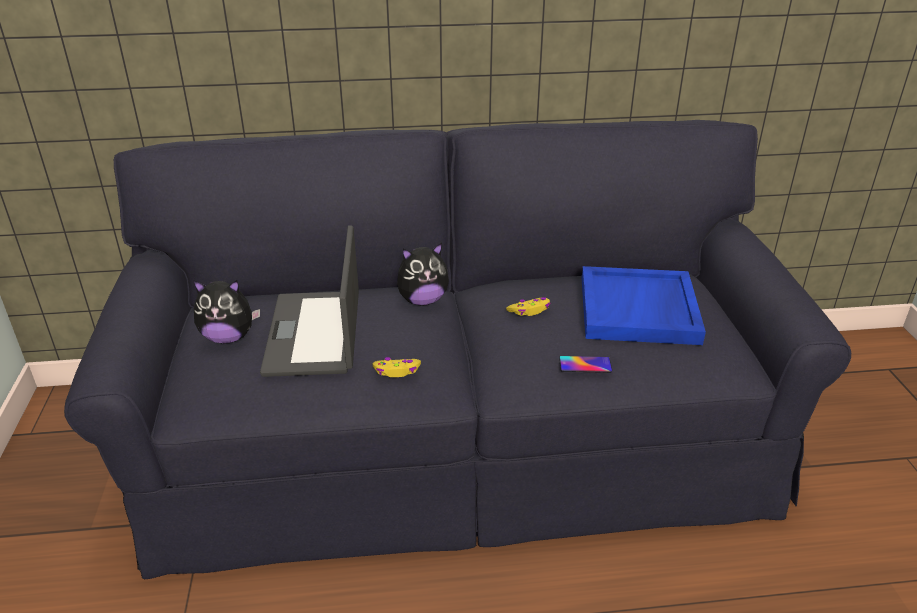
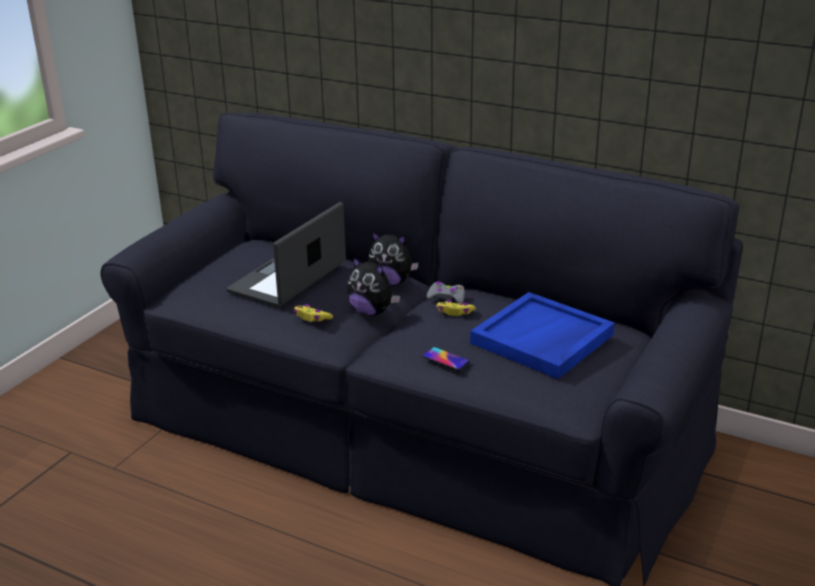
camera: 35 degrees right, 5 degrees down
(228, 337) = (236, 263): plush toy -> plush toy (372, 312)
(499, 298) = (446, 297): none -> grey game controller

